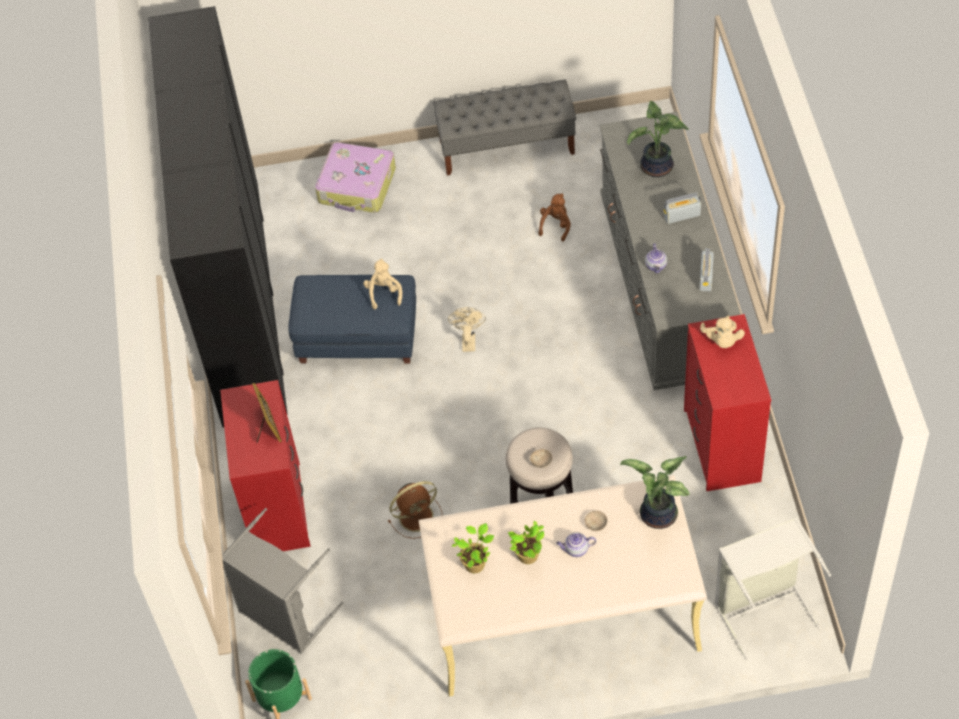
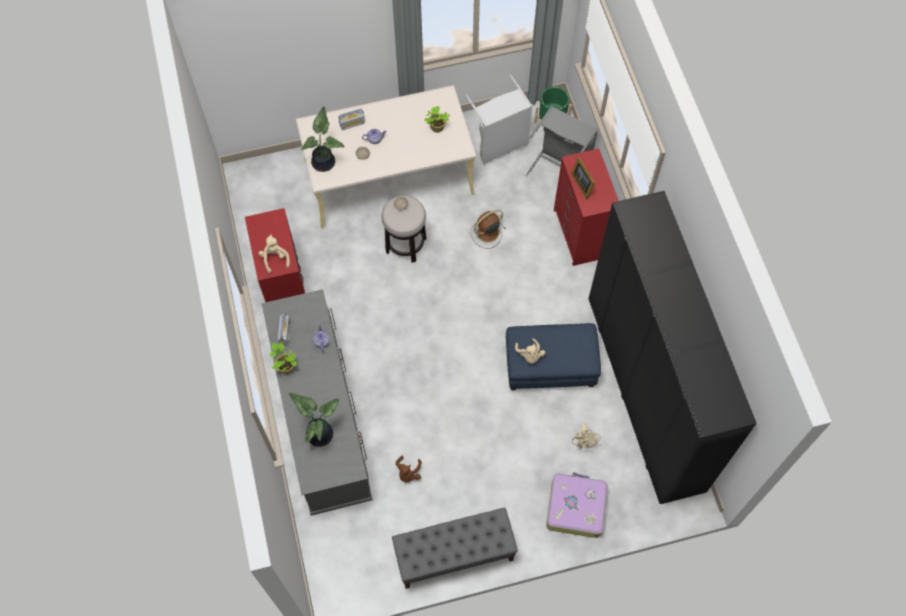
camera: 170 degrees right, 10 degrees up
(468, 340) = (467, 366): beige fan -> beige fan (583, 443)
(529, 557) = (404, 133): potted plant -> potted plant (286, 367)
(682, 216) = (301, 387): radio -> radio (352, 124)
(762, 607) = (266, 186): grey laundry basket -> grey laundry basket (499, 145)

